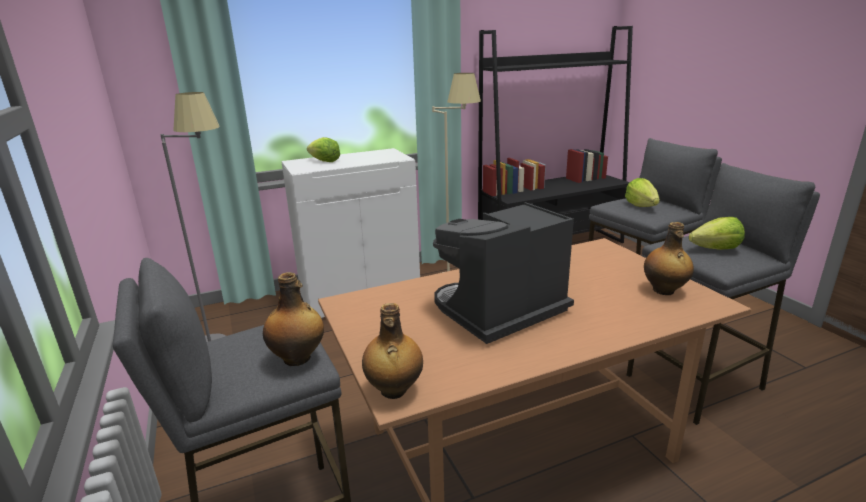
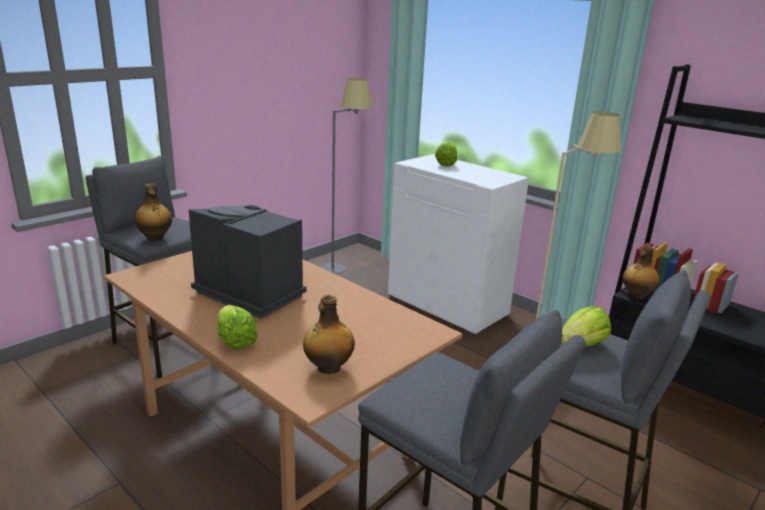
camera: 65 degrees right, 0 degrees up
(394, 390) = (137, 273): bottle -> bottle (636, 296)
(715, 249) = (447, 394): lettuce -> lettuce (235, 341)

